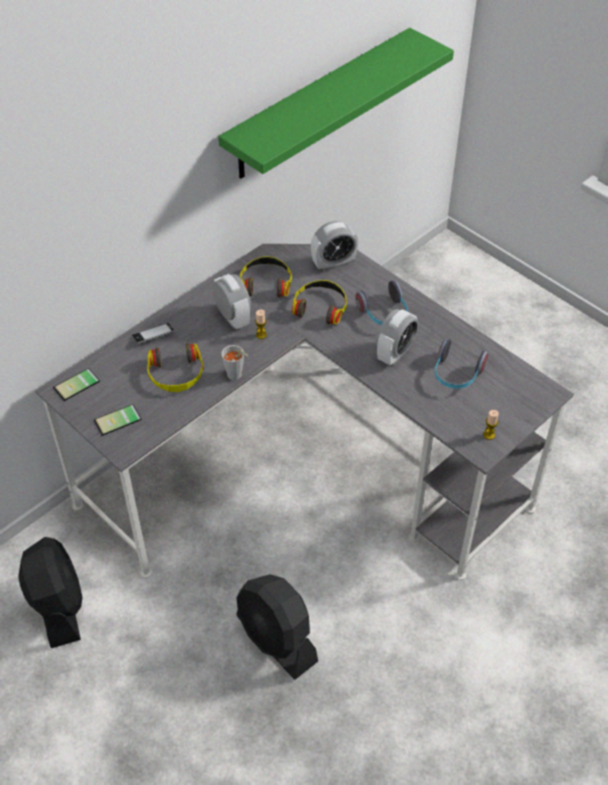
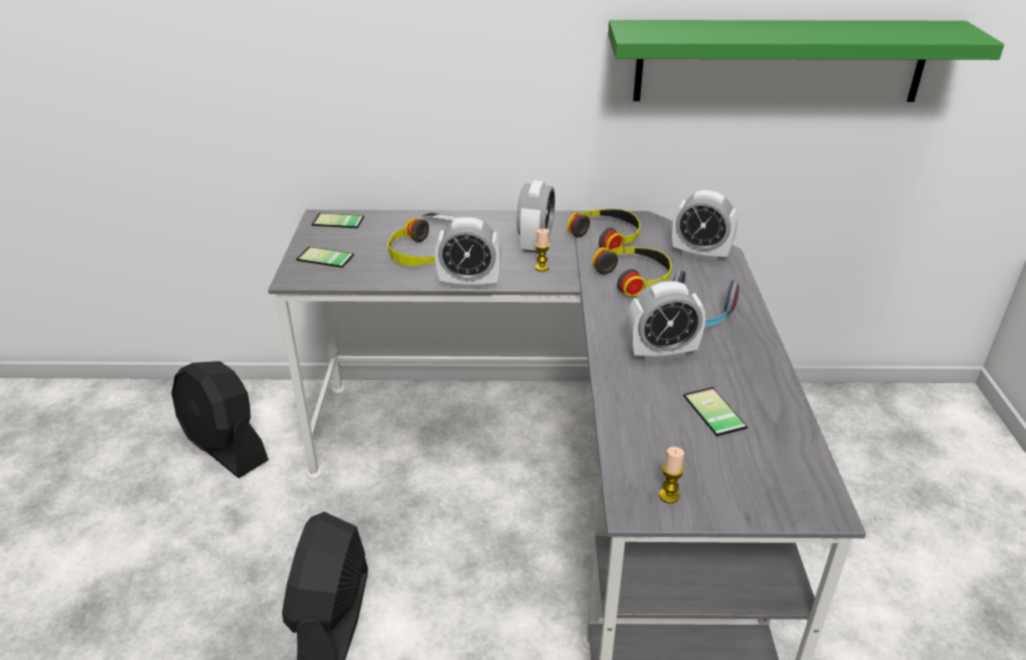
camera: 45 degrees right, 15 degrees down
(58, 605) = (225, 447): black fan -> black fan turned 105 degrees clockwise
(236, 376) = (469, 283): grey cup -> alarm clock
(456, 374) = (711, 412): headphones -> phone

